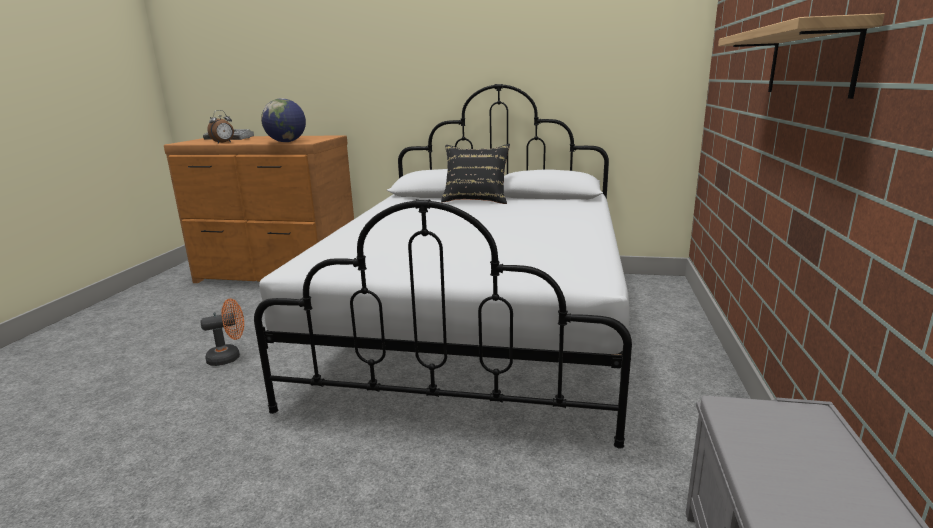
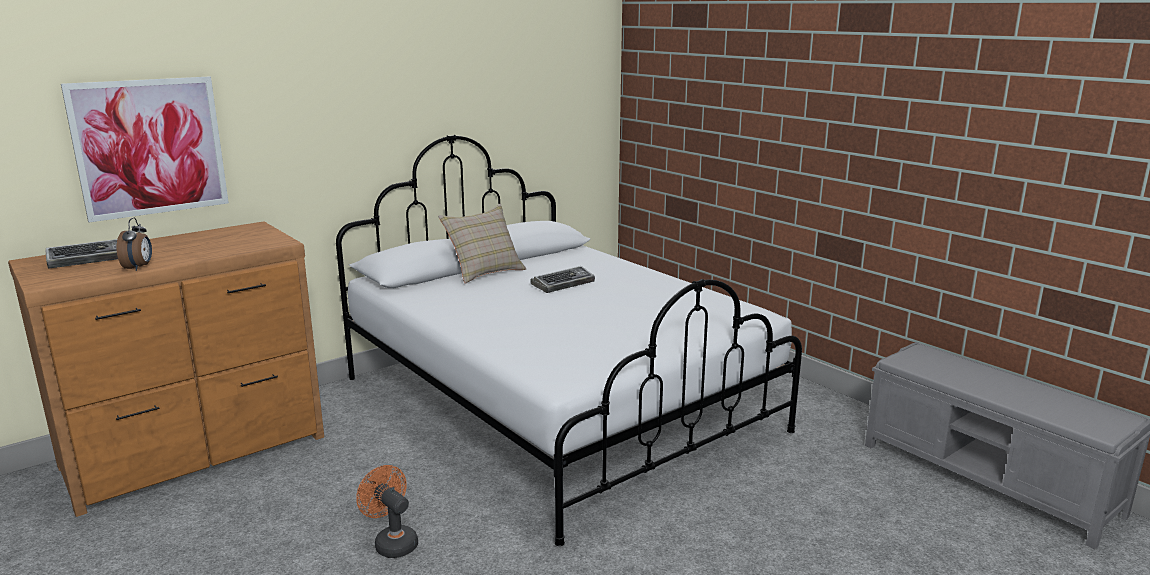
camera: 50 degrees left, 0 degrees up
(229, 357) = (392, 542): orange fan -> orange fan turned 60 degrees counterclockwise
(284, 77) = (150, 147): none -> picture
(286, 142) = (246, 247): globe -> none
(476, 200) = (484, 272): black pillow -> beige pillow
(501, 217) = (563, 284): none -> keyboard
(809, 61) = (820, 135): shelf -> none

